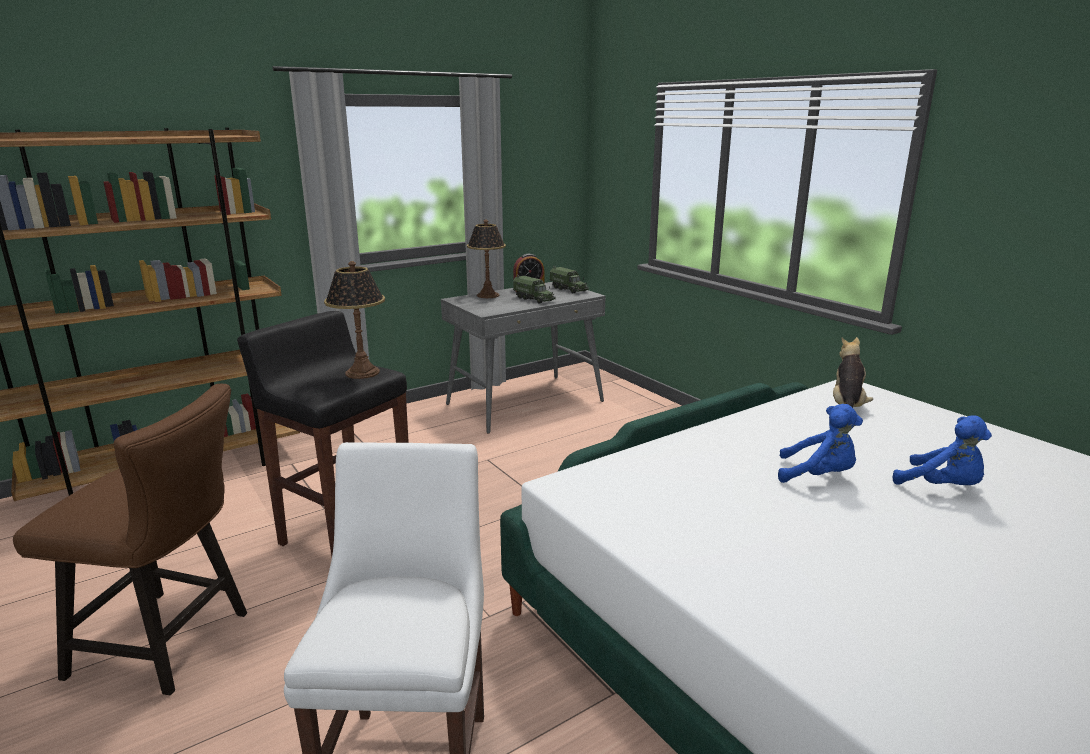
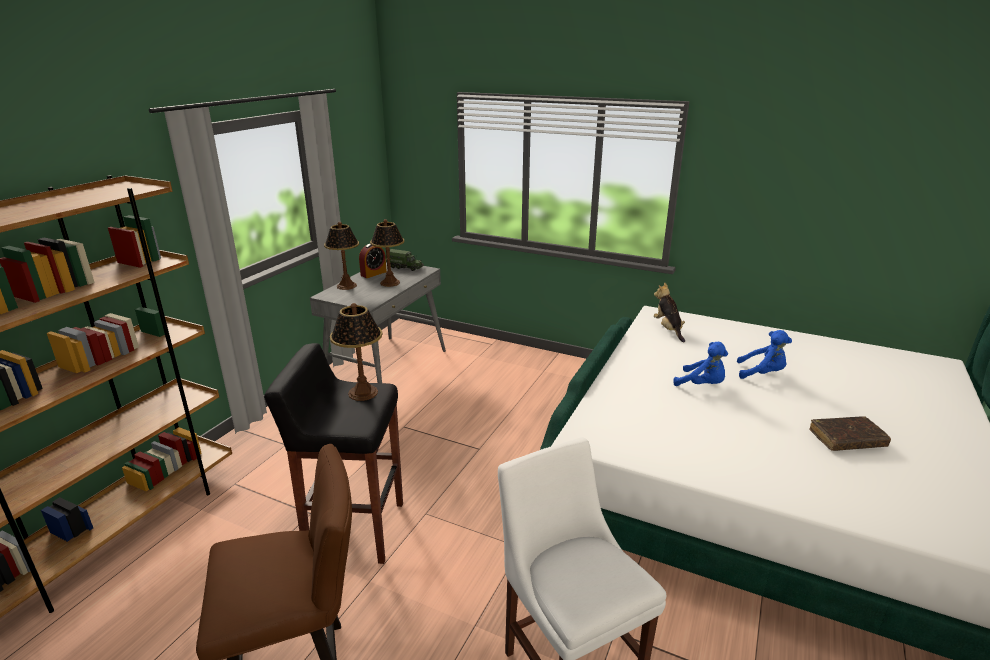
camera: 30 degrees left, 5 degrees up
(534, 299) = (390, 283): toy truck -> table lamp
(818, 476) = (702, 385): blue plush toy -> blue plush toy turned 45 degrees clockwise
(1000, 608) = (847, 439): none -> brown book

